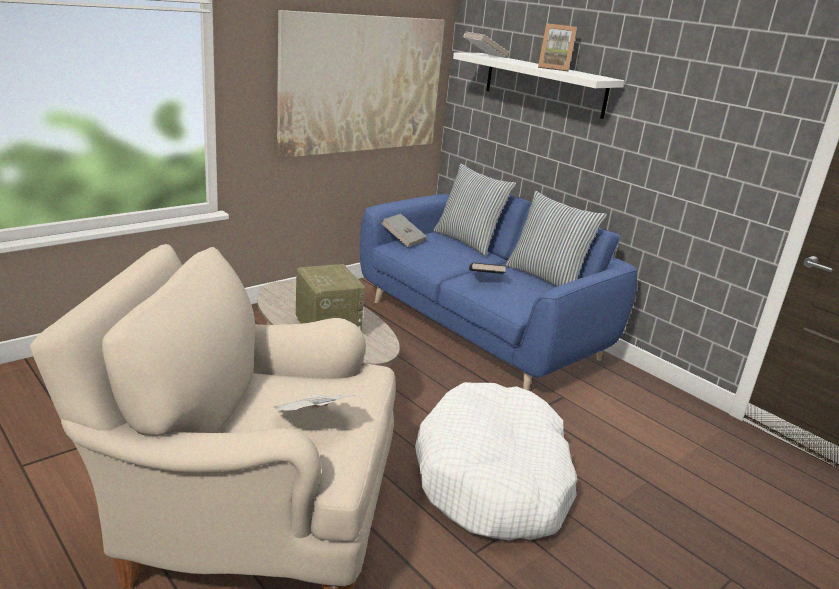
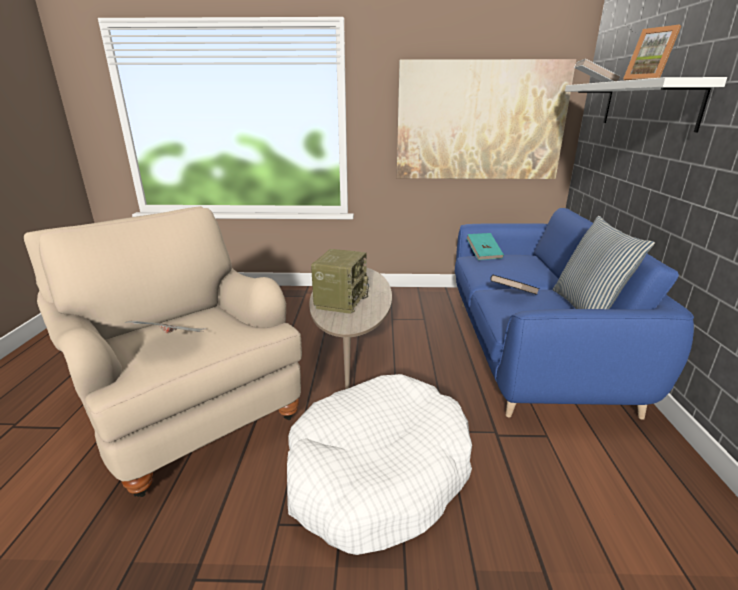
camera: 45 degrees right, 0 degrees up
(403, 239) = (483, 254): grey book -> turquoise book
(468, 242) = (545, 266): pillow -> none

